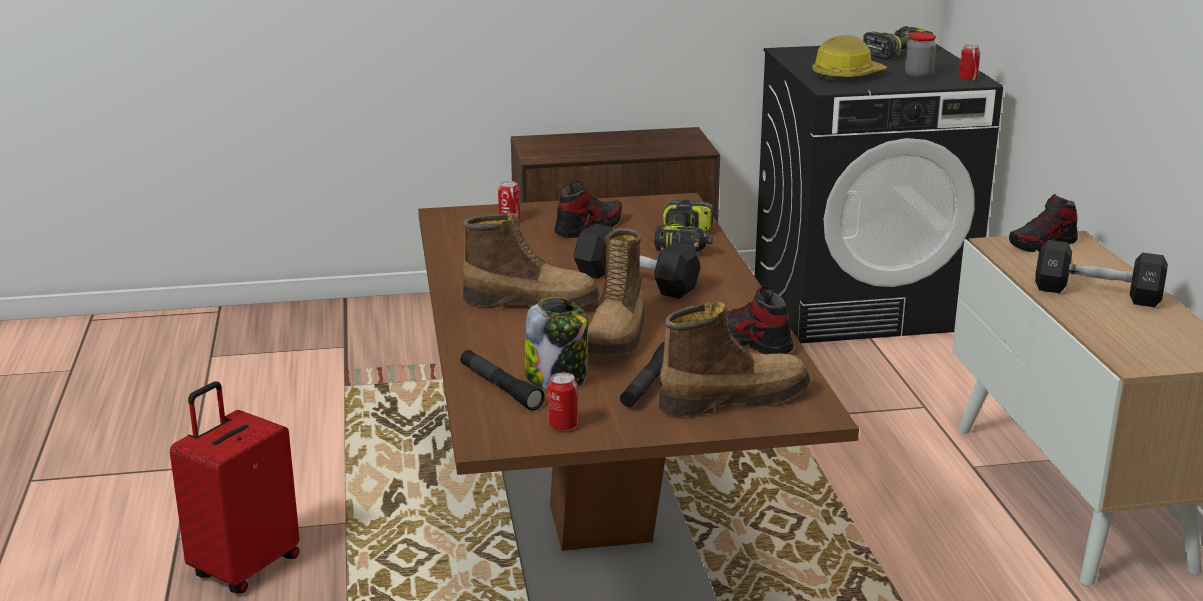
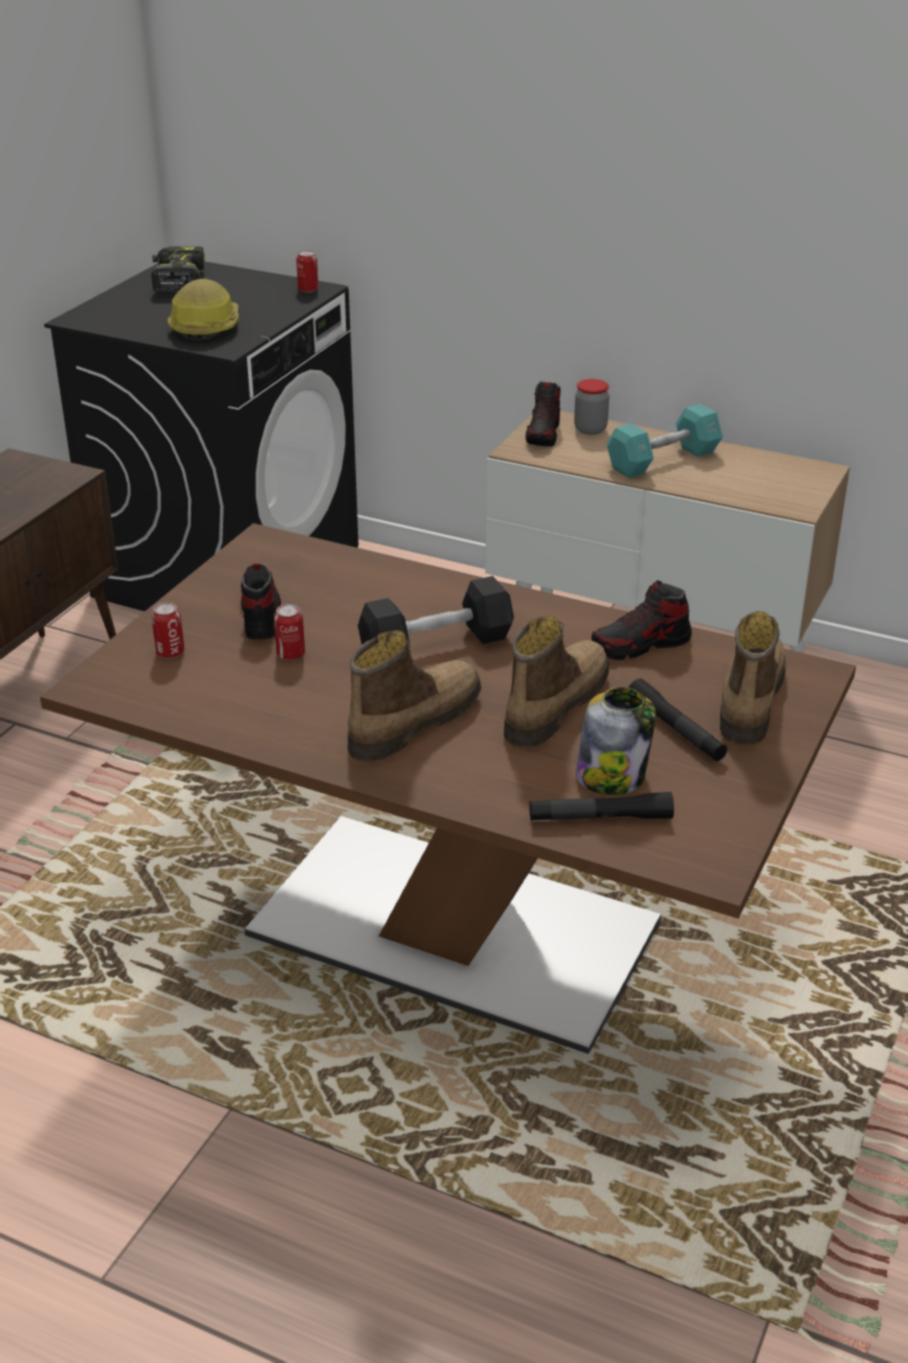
camera: 55 degrees left, 10 degrees up
(244, 567) = (234, 1237): red suitcase -> none
(563, 425) = (719, 812): can -> can (290, 654)
(617, 336) = (554, 706): boot -> boot turned 105 degrees counterclockwise
(686, 242) = (374, 580): power drill -> none
(918, 75) = (261, 301): jar -> jar (590, 429)
(1097, 293) = (663, 460): black dumbbell -> turquoise dumbbell

